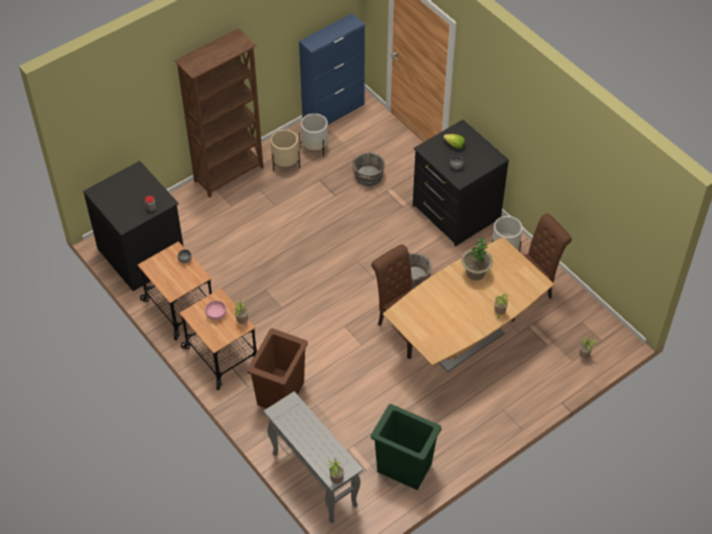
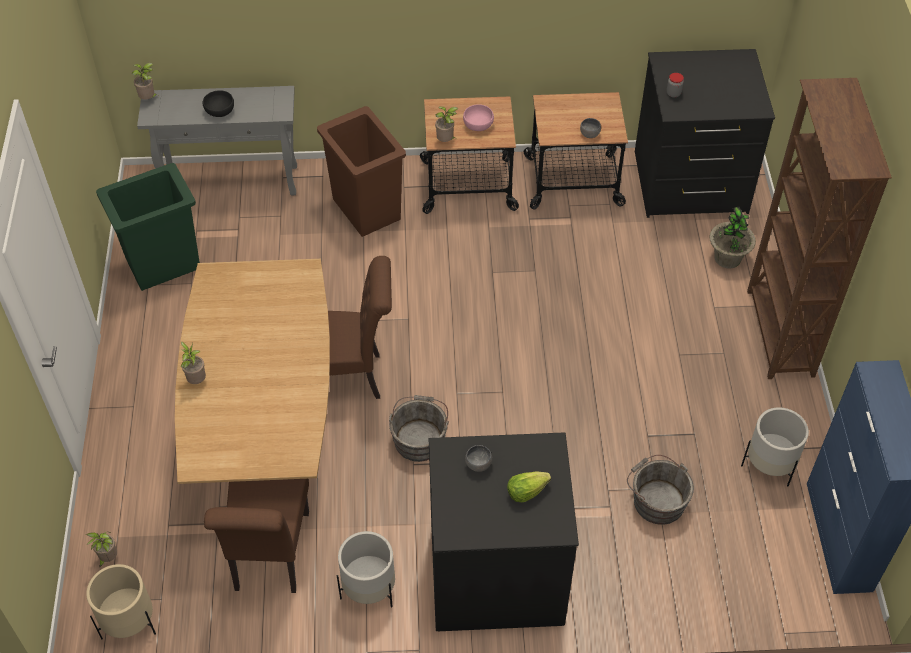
camera: 125 degrees right, 0 degrees up
(285, 164) = (757, 409): beige planter -> beige planter (129, 622)
(315, 434) = (220, 111): none -> black bowl
(475, 273) = (285, 397): potted plant -> potted plant (727, 258)

